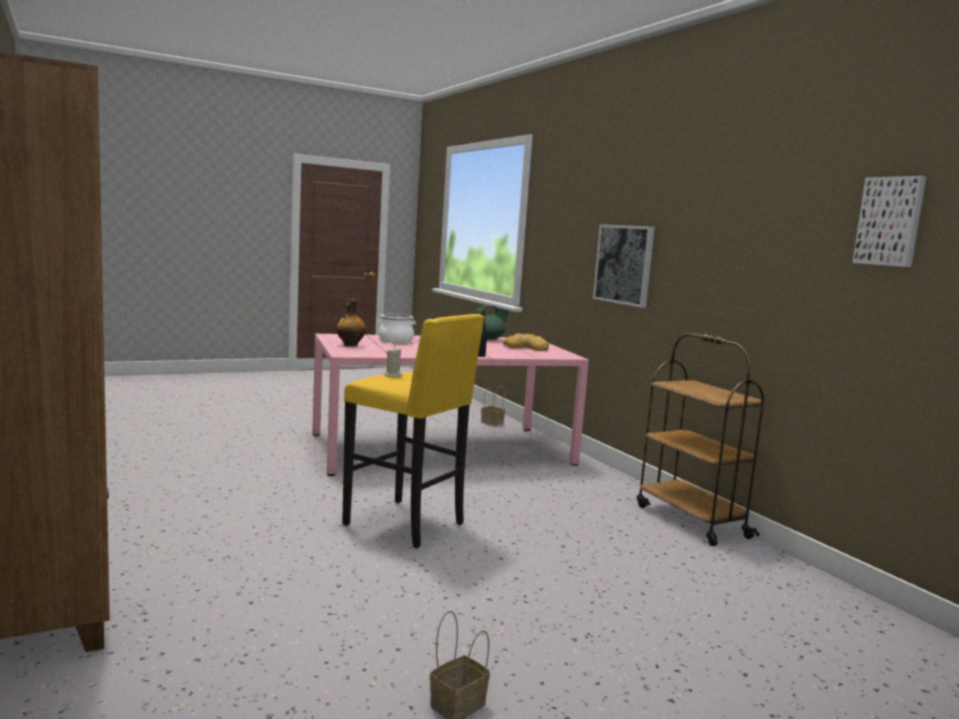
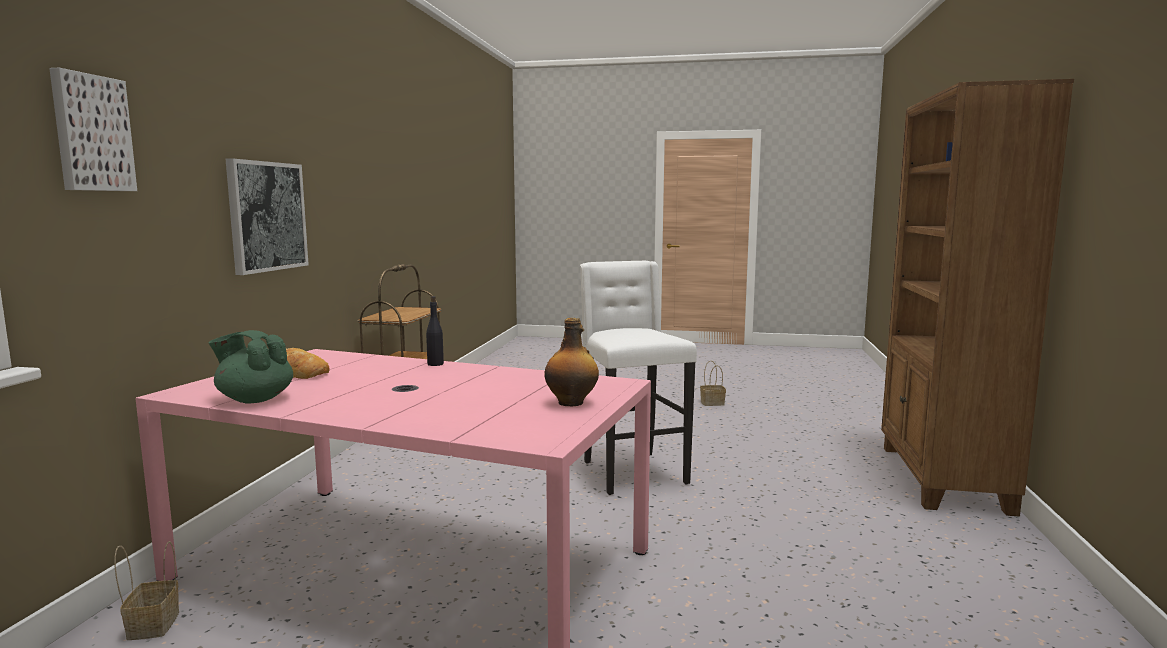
camera: 140 degrees left, 0 degrees up
(393, 375) = (645, 336): beige candle -> none
(395, 340) = (454, 409): cooking pot -> none
(407, 524) = (631, 472): yellow stool -> white stool
(890, 221) = (420, 167): picture -> picture (91, 133)

